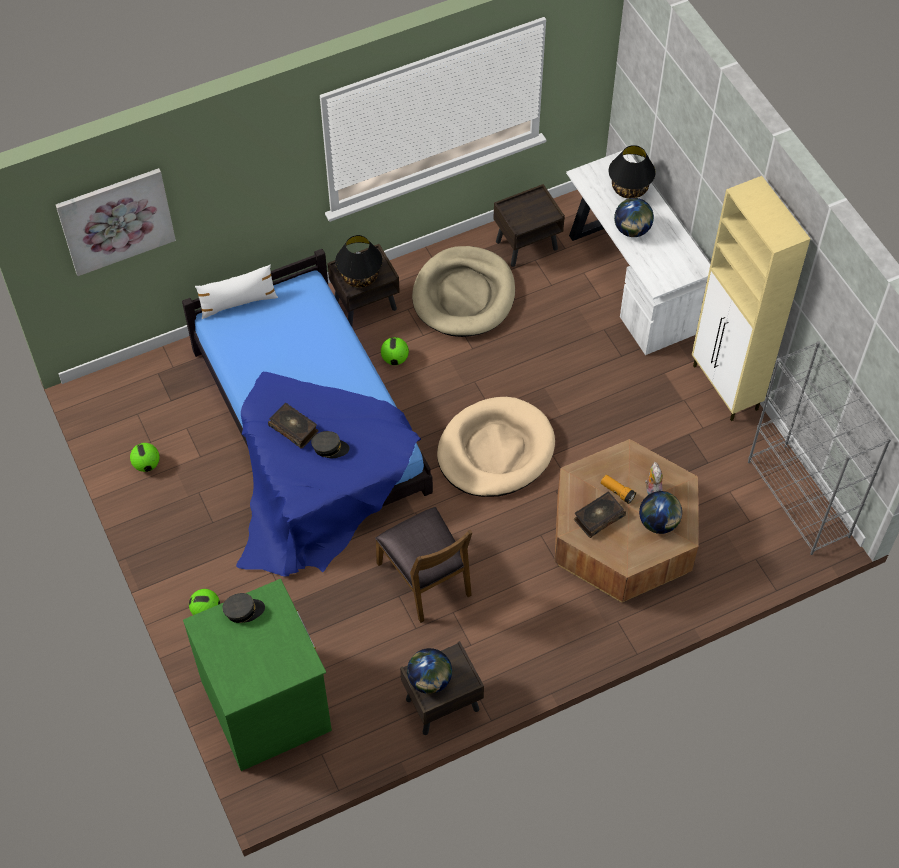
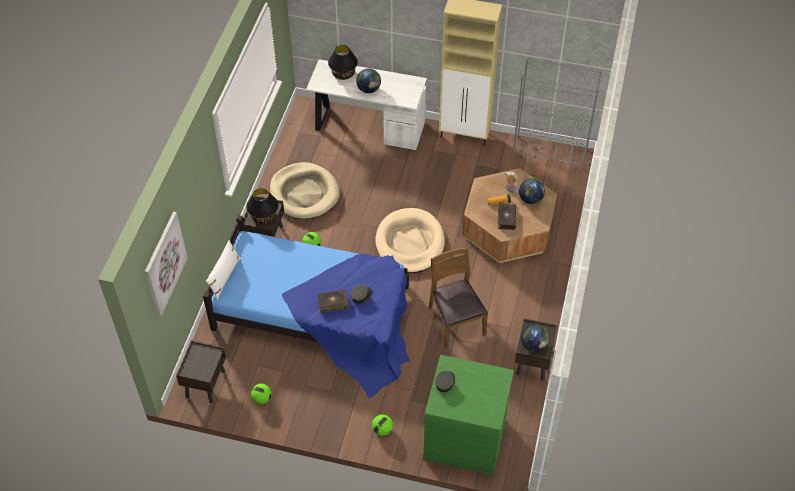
camera: 50 degrees left, 5 degrees down
(426, 578) = (455, 321): brown chair -> brown chair turned 120 degrees counterclockwise
(527, 245) = (302, 149): brown nightstand -> brown nightstand (205, 383)

